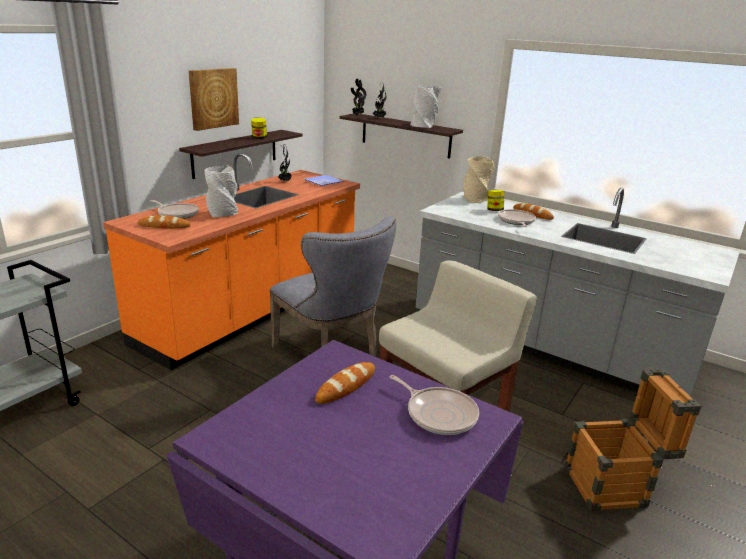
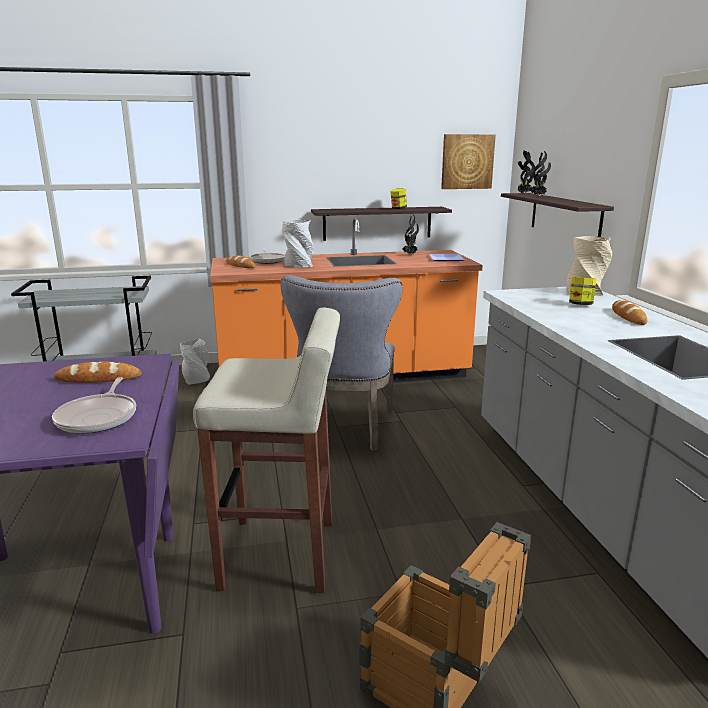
camera: 45 degrees right, 5 degrees down
(213, 98) = (354, 166): picture -> picture (467, 161)
(424, 126) = (570, 202): grey vase -> grey vase (197, 380)
(516, 221) = (582, 317): frying pan -> none

